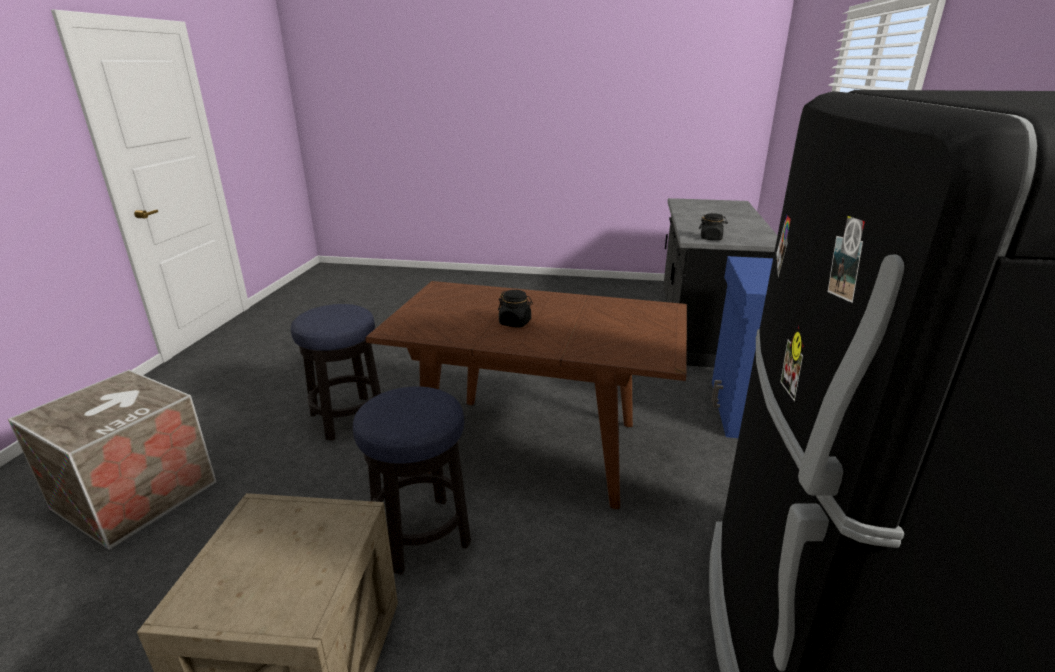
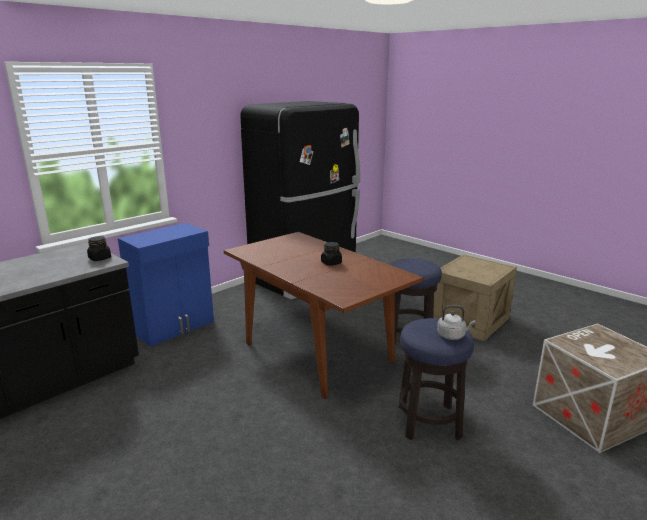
camera: 145 degrees left, 5 degrees down
(314, 314) = (452, 336): none -> grey kettle

